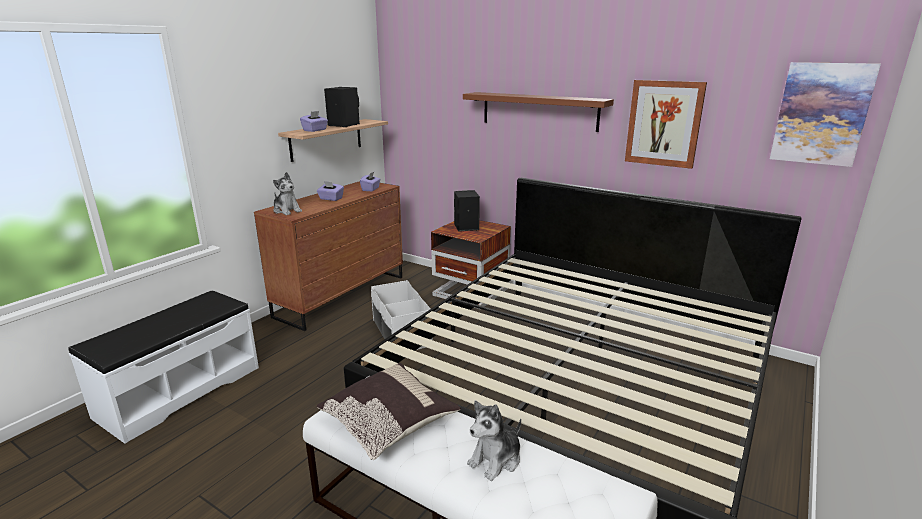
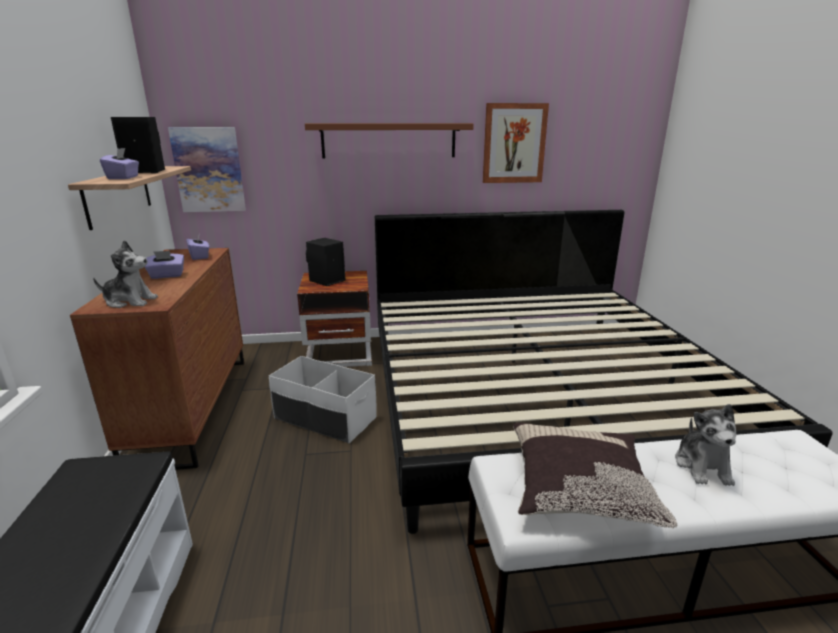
camera: 40 degrees left, 0 degrees up
(821, 114) = (628, 126): picture -> picture (209, 170)

